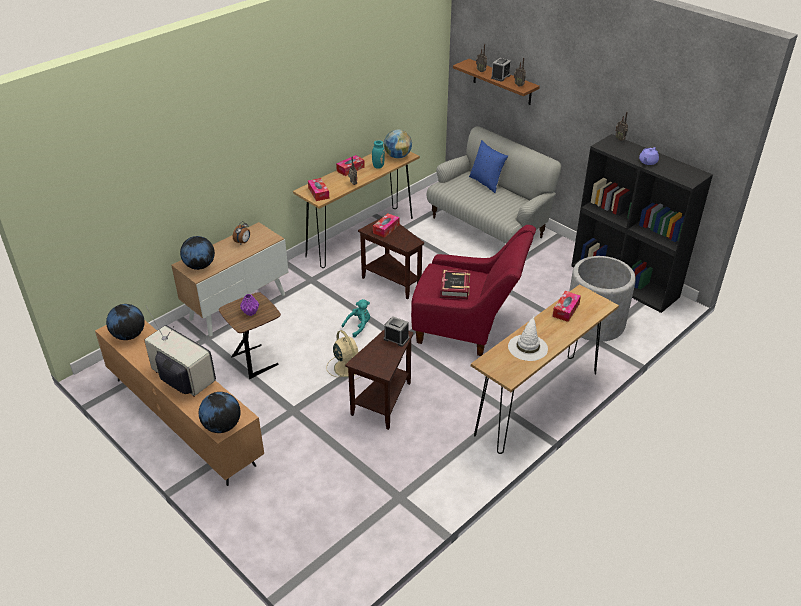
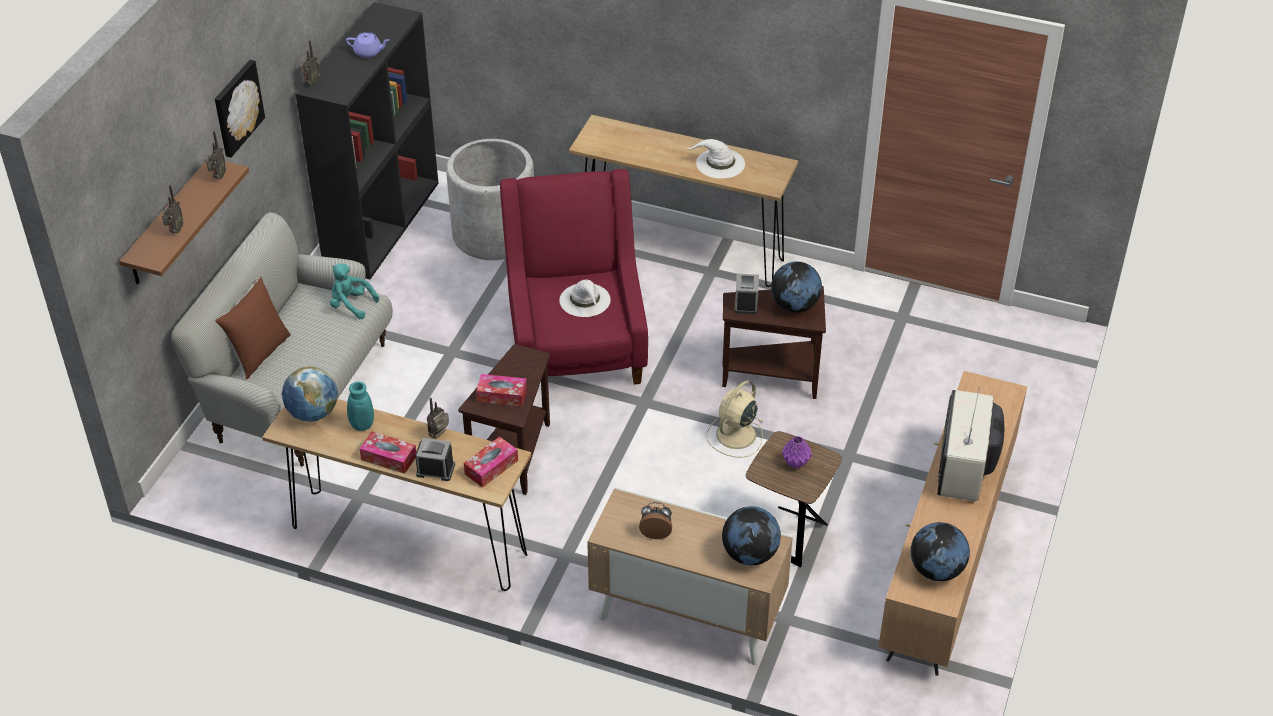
camera: 115 degrees left, 5 degrees up
(222, 426) = (1001, 394): globe -> globe (794, 305)
(359, 326) = (643, 455): turquoise plush toy -> turquoise plush toy (351, 305)
(455, 287) = (585, 300): book -> white hat
(487, 183) = (258, 353): blue pillow -> brown pillow
(500, 77) = (191, 204): alarm clock -> alarm clock (435, 469)
(566, 310) = (630, 149): tissue box -> none
(569, 87) = (237, 107): none -> picture

